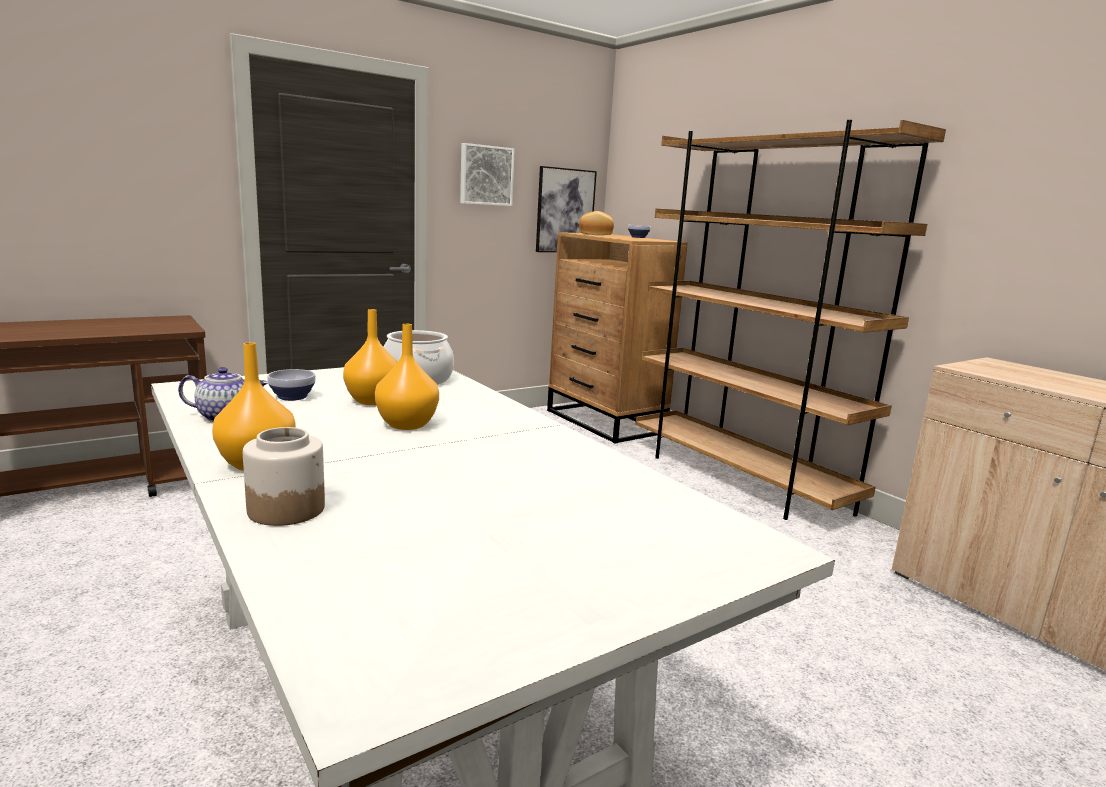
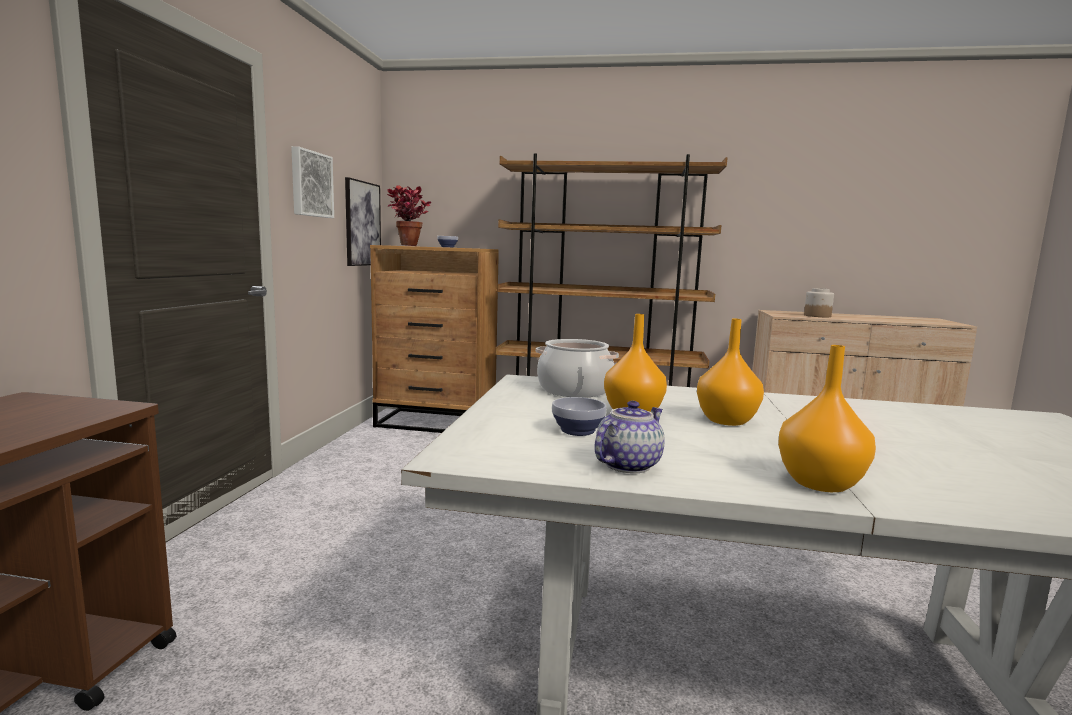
camera: 45 degrees left, 5 degrees down
(286, 509) = (968, 497): jar -> jar (817, 316)
(596, 234) = (408, 245): bread -> potted plant

